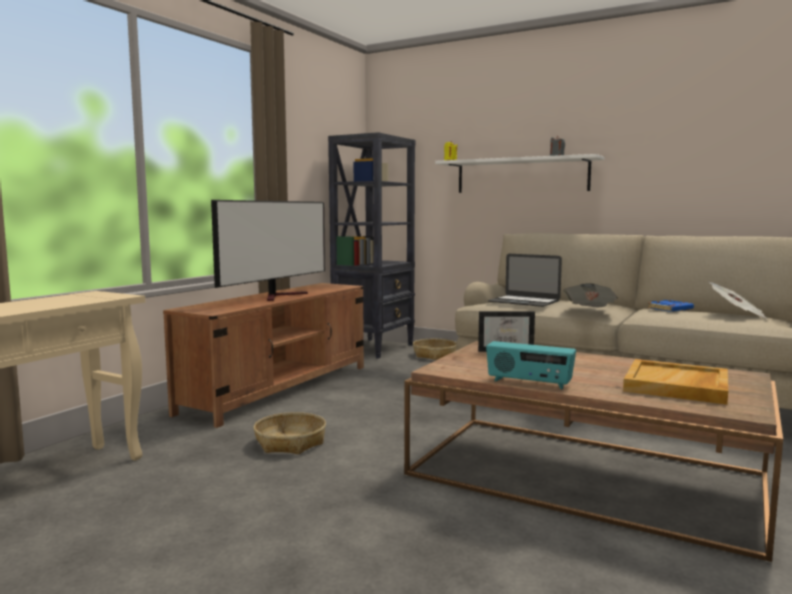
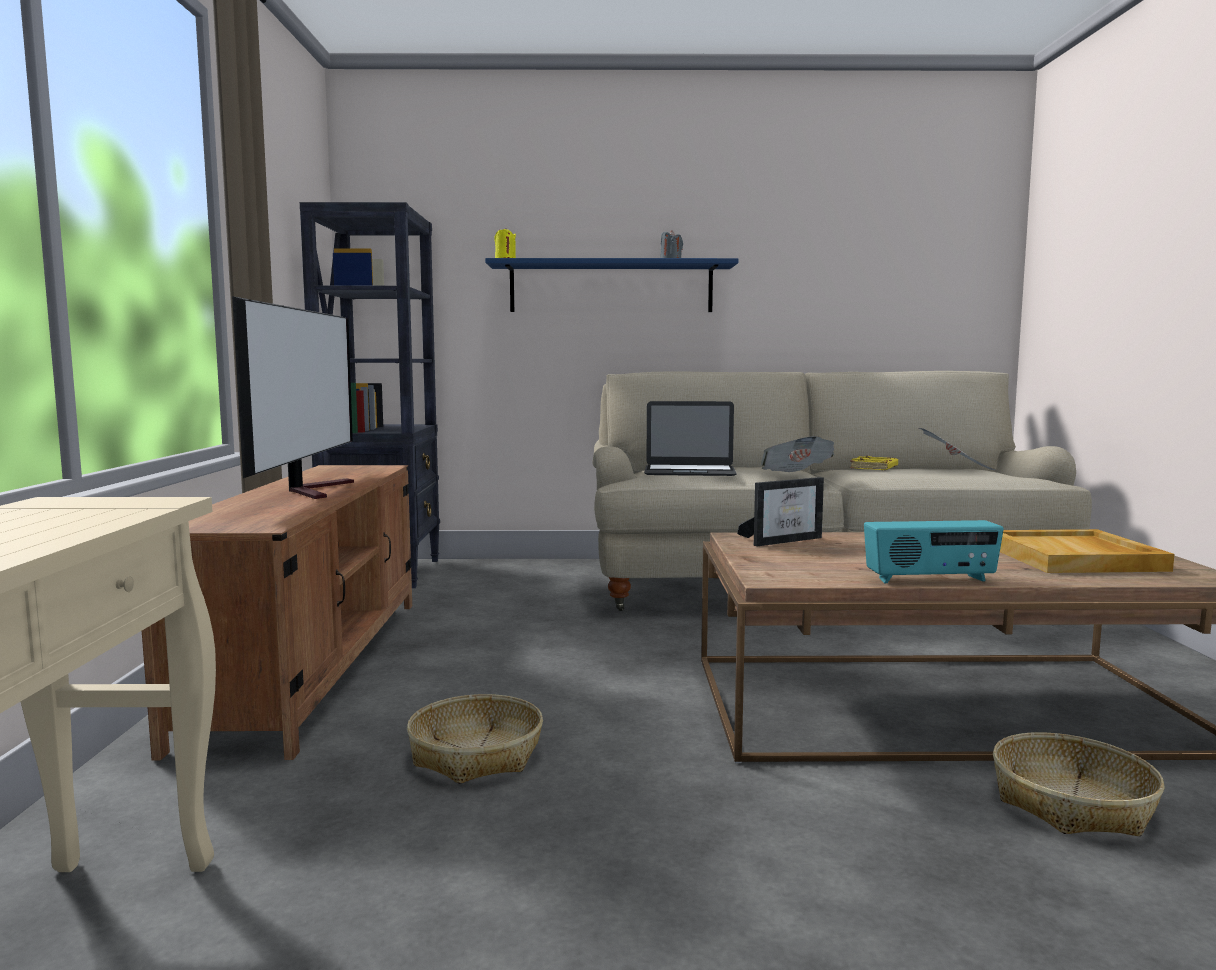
camera: 30 degrees left, 0 degrees up
(434, 355) = (495, 571): basket -> basket (1071, 803)
(521, 176) = (611, 288): white shelf -> blue shelf
(670, 309) = (874, 468): blue book -> yellow book

